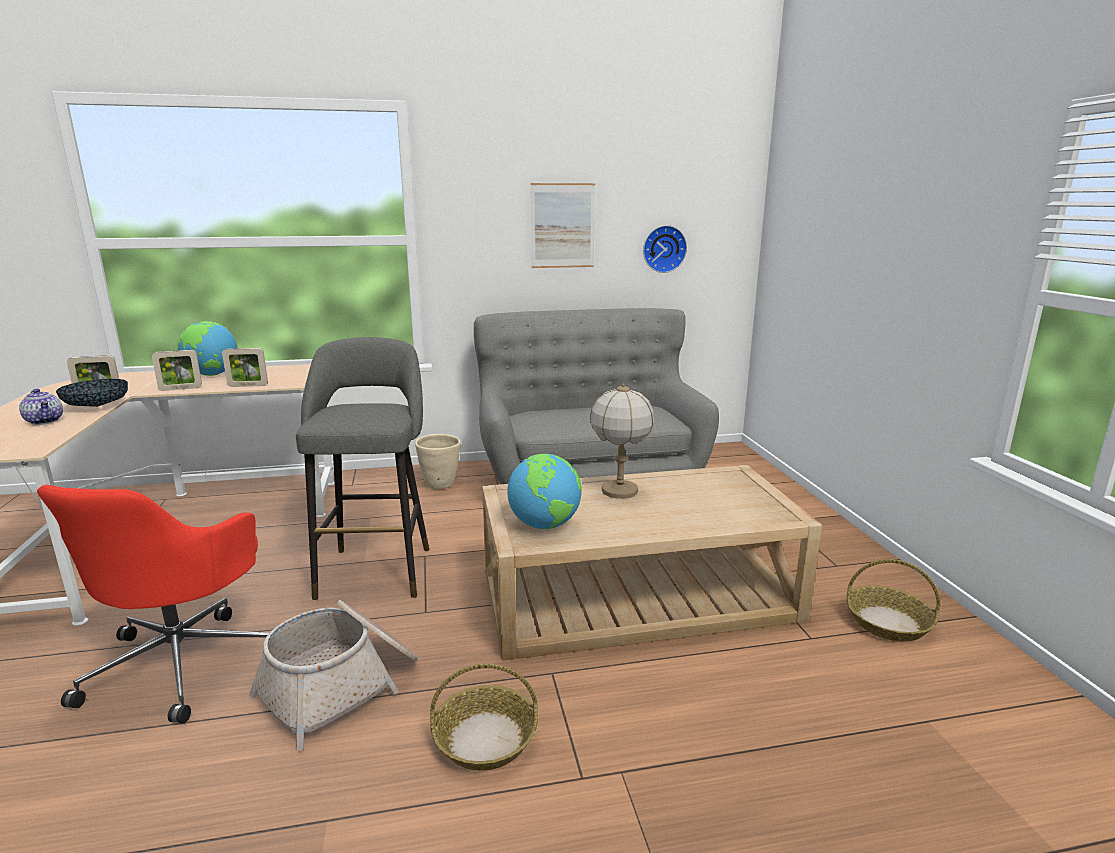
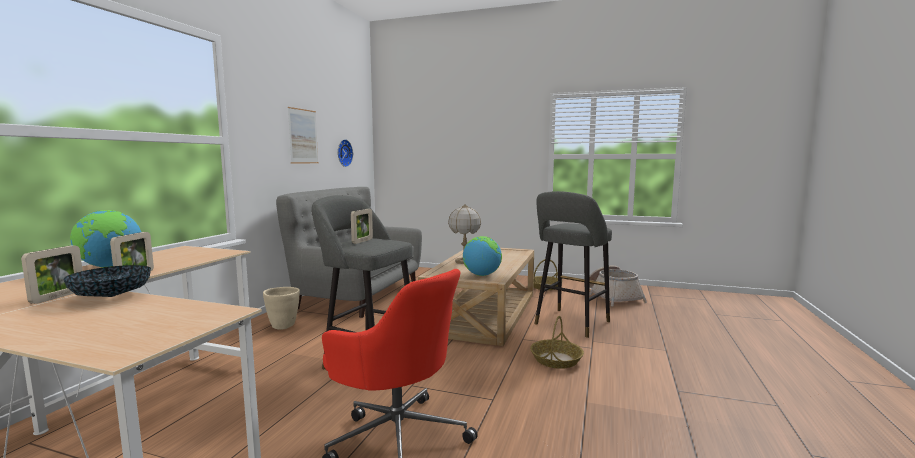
camera: 60 degrees left, 10 degrees down
(46, 421) = (114, 312): teapot -> none
(248, 386) = (194, 260): picture frame -> picture frame (362, 241)
(342, 685) = (484, 386): basket -> basket (612, 297)
(690, 715) = (570, 324): none -> grey stool

